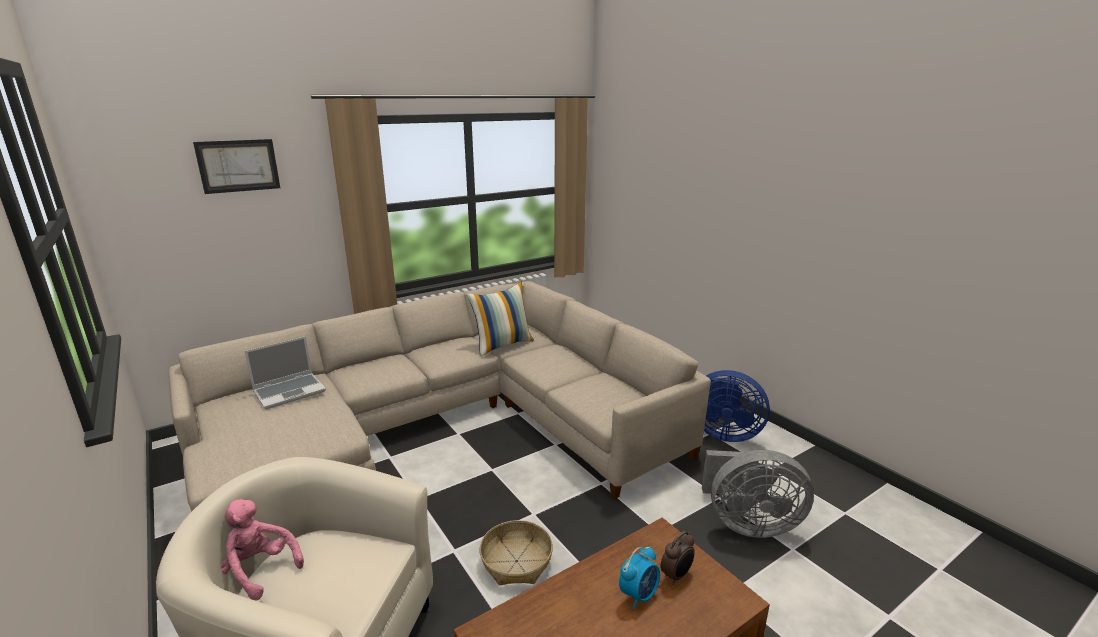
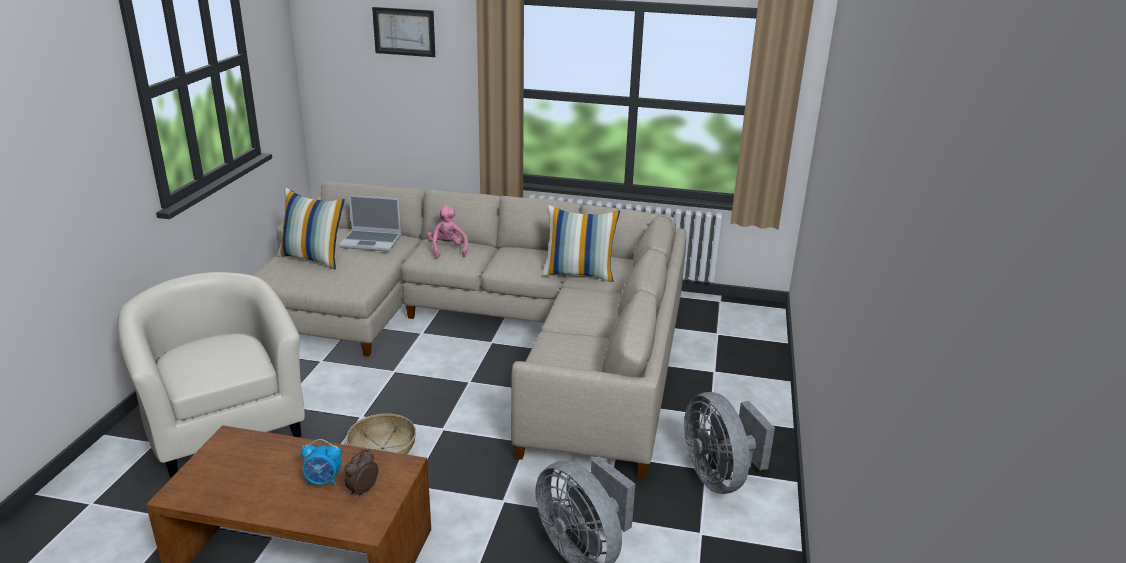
camera: 45 degrees right, 5 degrees up
(248, 431) = (313, 258): none -> pillow
(258, 570) = (198, 338): pink plush toy -> pink plush toy (447, 250)
(676, 576) = (362, 490): alarm clock -> alarm clock turned 120 degrees clockwise
(723, 433) = (719, 477): blue fan -> grey fan

